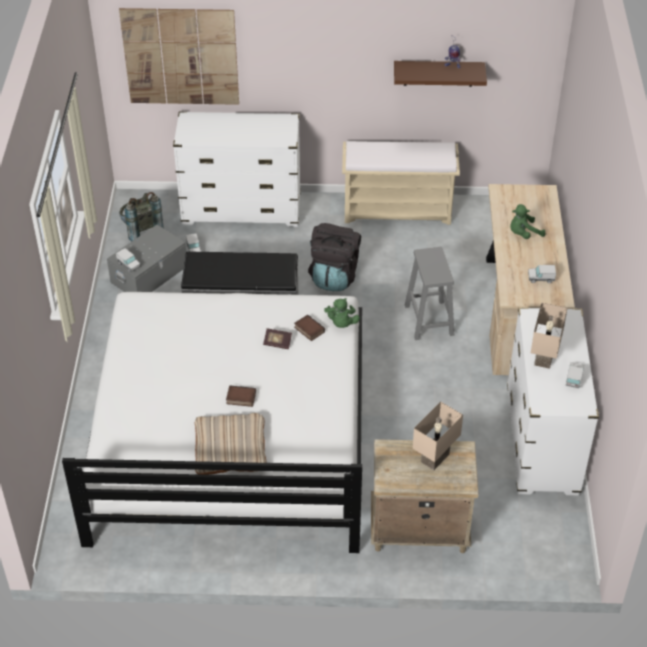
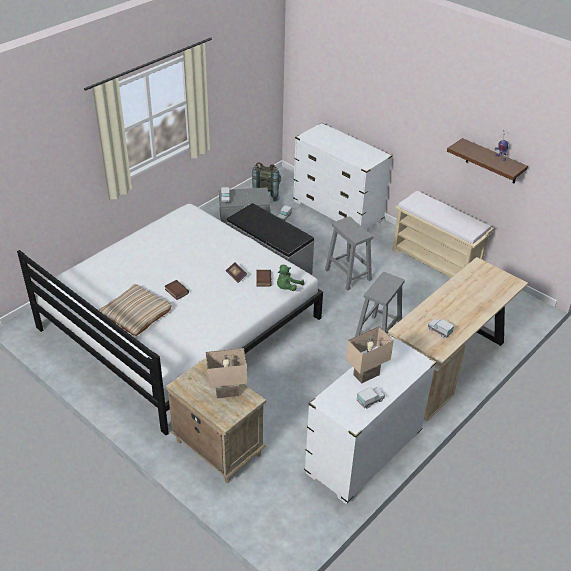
camera: 40 degrees right, 5 degrees down
(181, 56) = (329, 80): picture -> none
(334, 276) = (348, 275): black backpack -> grey stool
(523, 234) = (463, 298): green plush toy -> none

